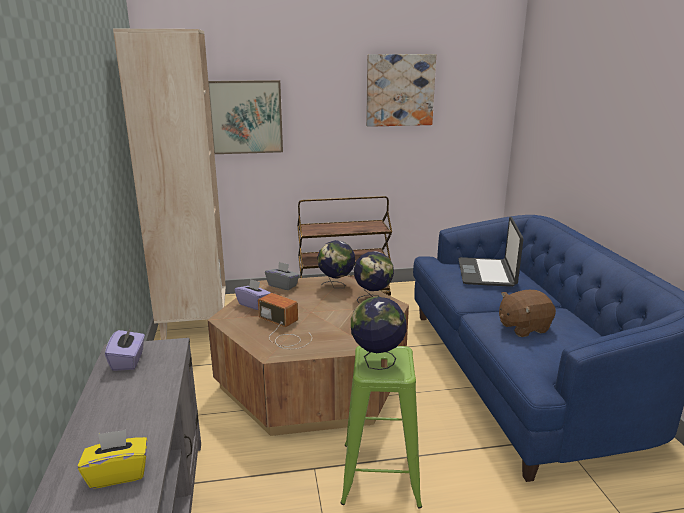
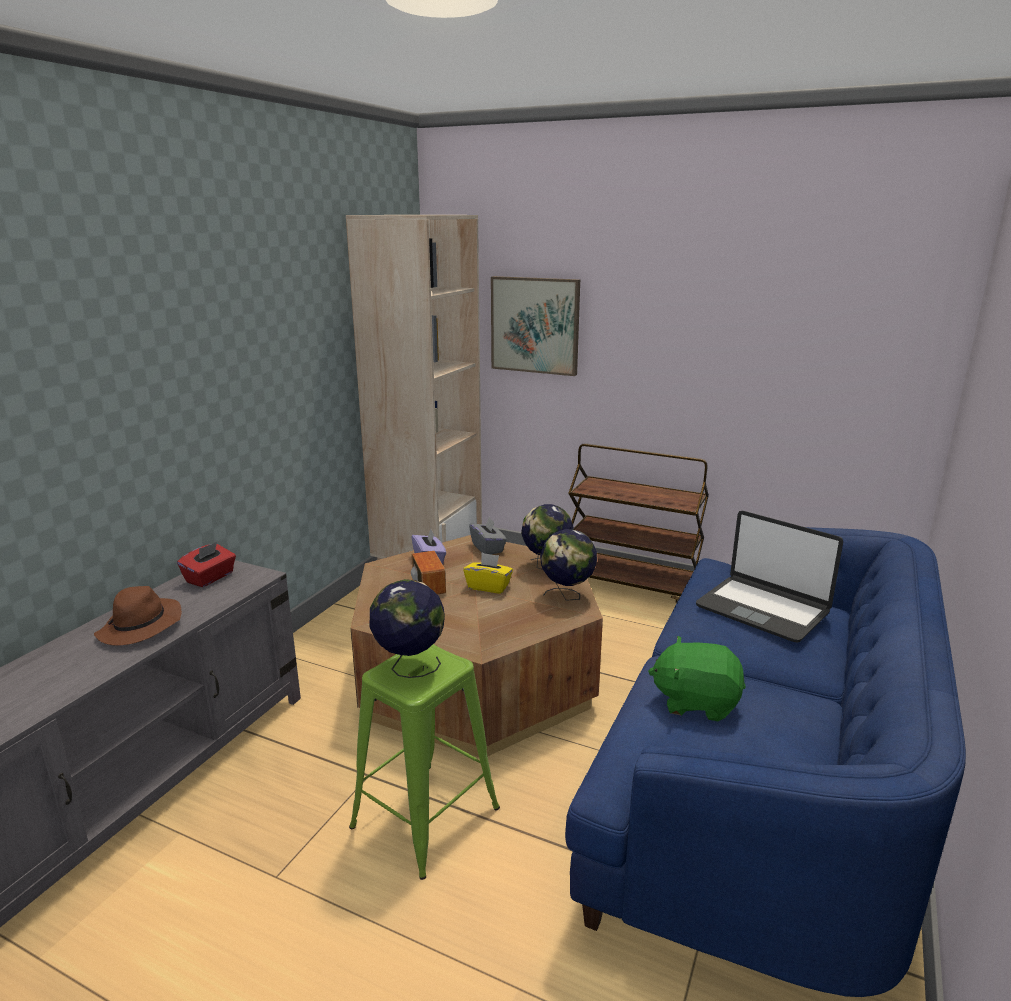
camera: 35 degrees right, 0 degrees up
(118, 473) = (66, 674): yellow tissue box -> yellow tissue box (488, 586)
(128, 361) = (210, 578): purple tissue box -> red tissue box
(128, 415) = (141, 627): none -> brown hat
(400, 90) = (753, 303): picture -> none
(487, 273) = (763, 609): laptop -> laptop turned 90 degrees counterclockwise
(523, 327) = (696, 701): brown plush toy -> green plush toy

